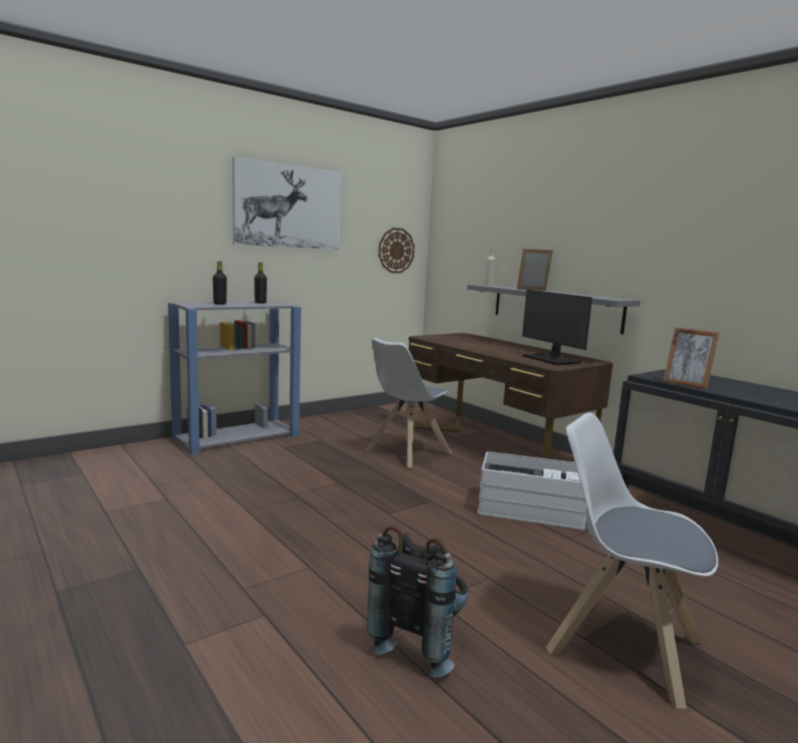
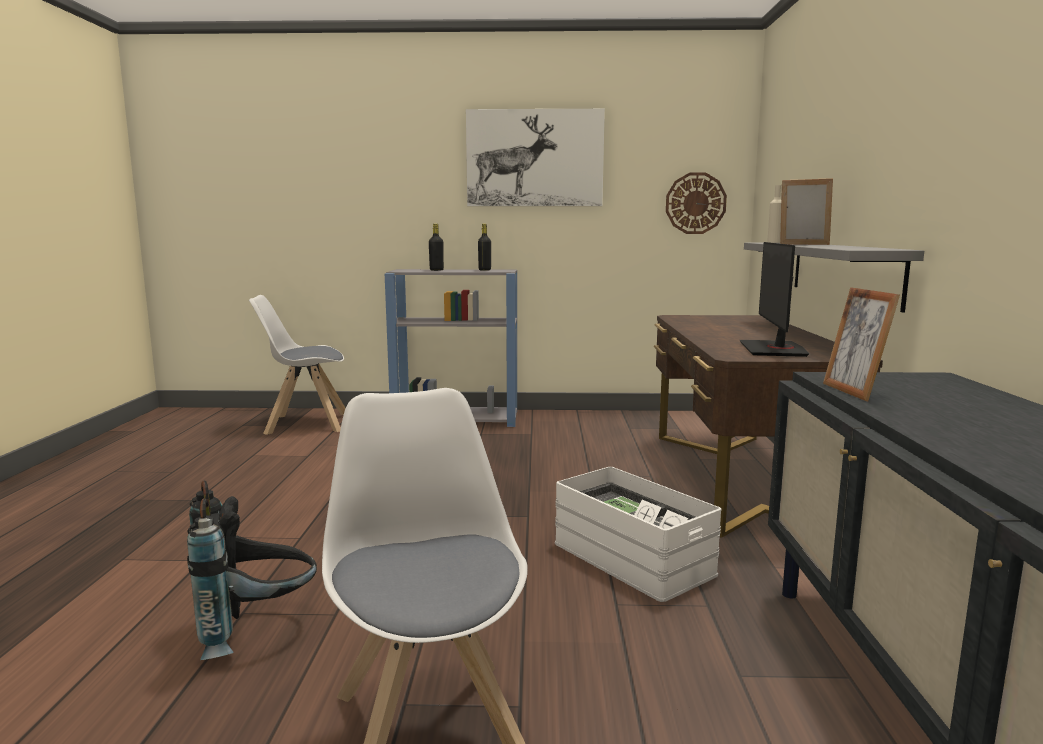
camera: 40 degrees right, 0 degrees up
(406, 453) = (599, 464): chair -> chair (305, 424)

